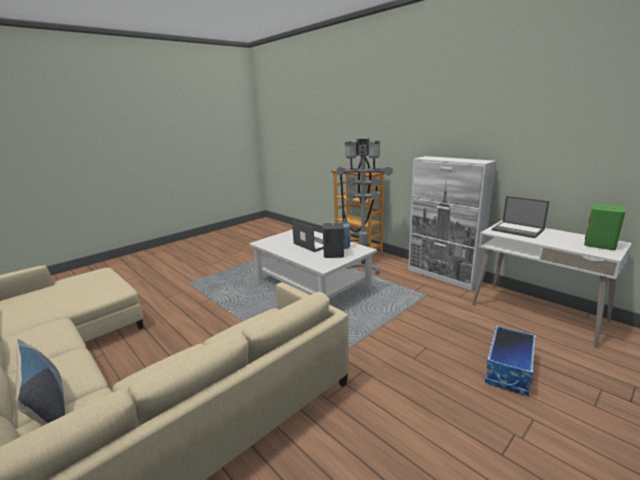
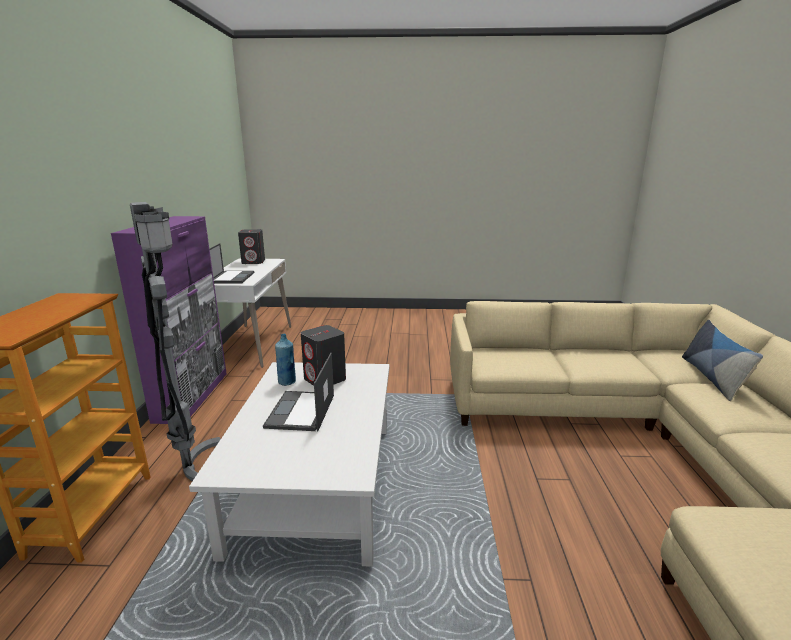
camera: 135 degrees left, 0 degrees up
(443, 276) = (192, 396): white cabinet -> purple cabinet
(509, 370) = (354, 342): storage box -> none
(600, 245) = (253, 262): green speaker -> grey speaker

